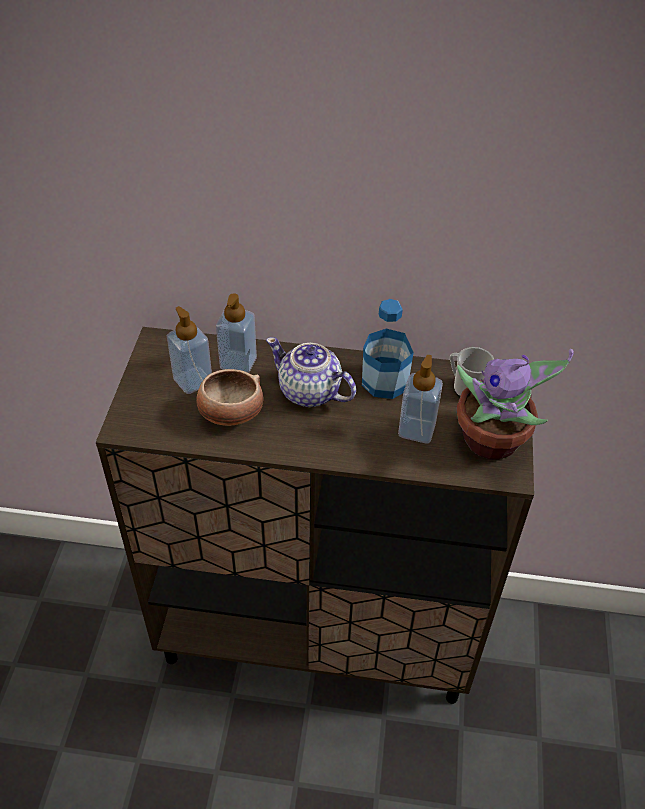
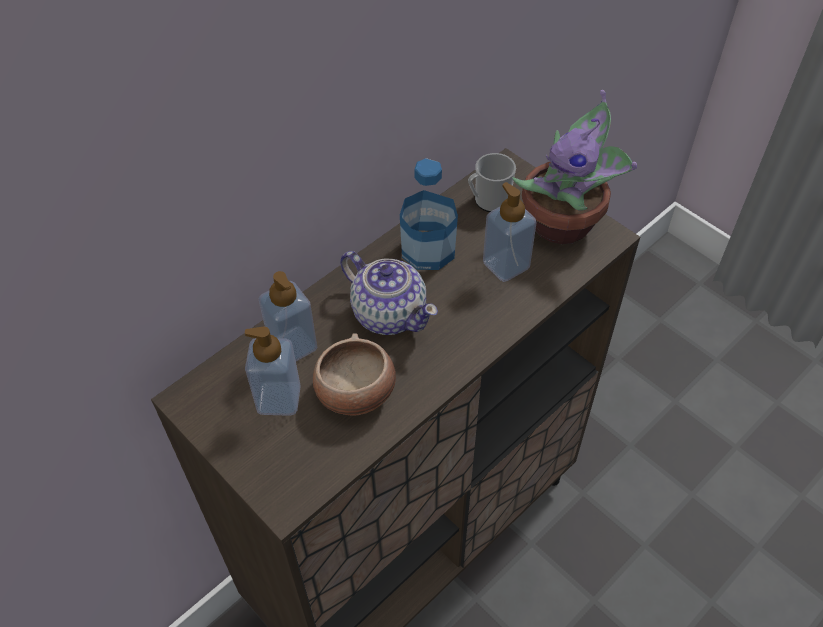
camera: 50 degrees left, 5 degrees up
(310, 392) = (389, 313): teapot -> teapot turned 120 degrees counterclockwise

